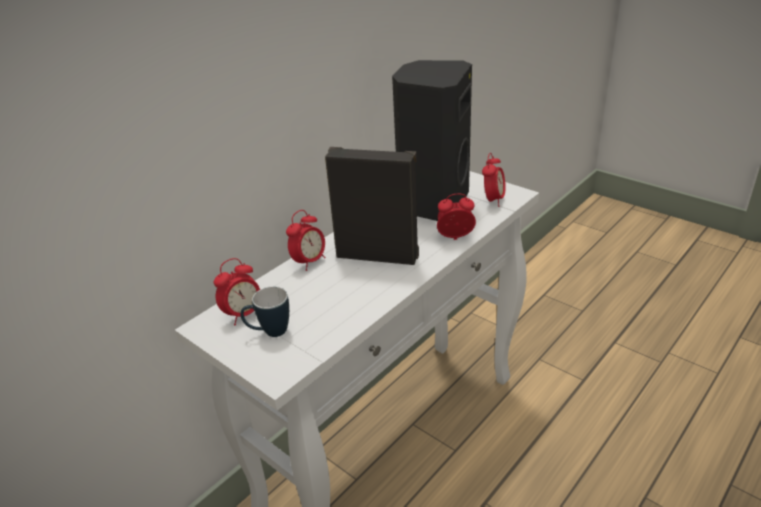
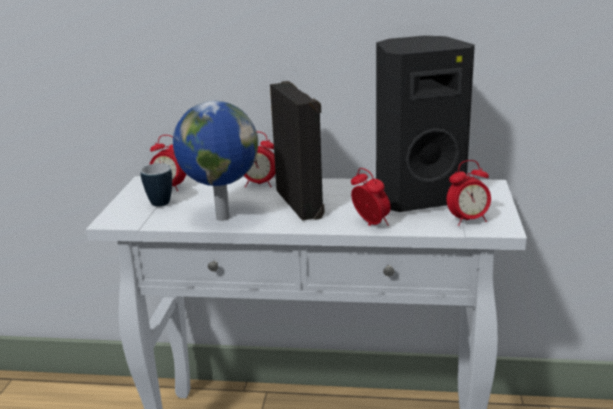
camera: 55 degrees right, 10 degrees down
(355, 304) = (221, 217): none -> globe

